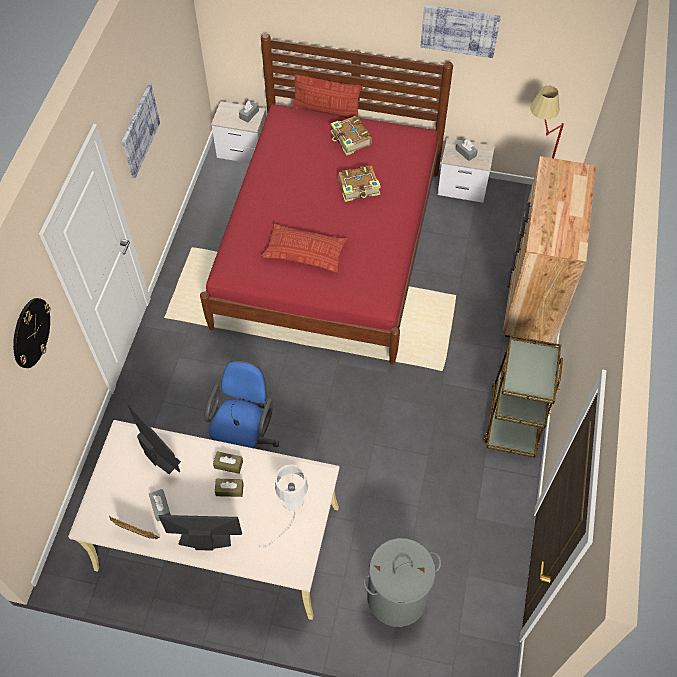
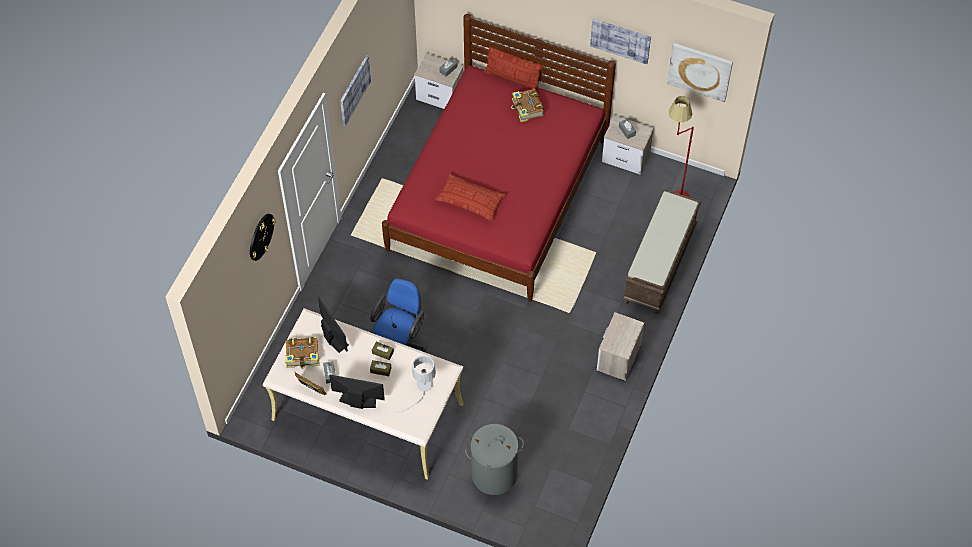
camera: 10 degrees right, 0 degrees up
(359, 188) = (525, 152): book -> book (303, 356)
(514, 418) = (618, 359): brown cart -> nightstand
(532, 298) = (660, 264): brown dresser -> brown bench
(562, 54) = (700, 71): none -> picture

